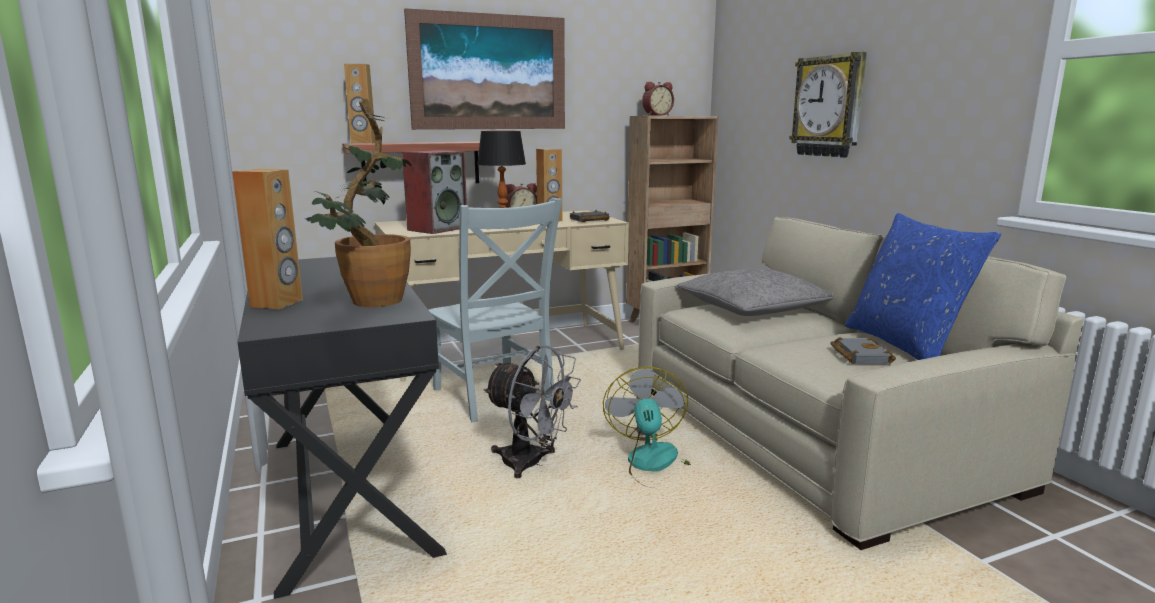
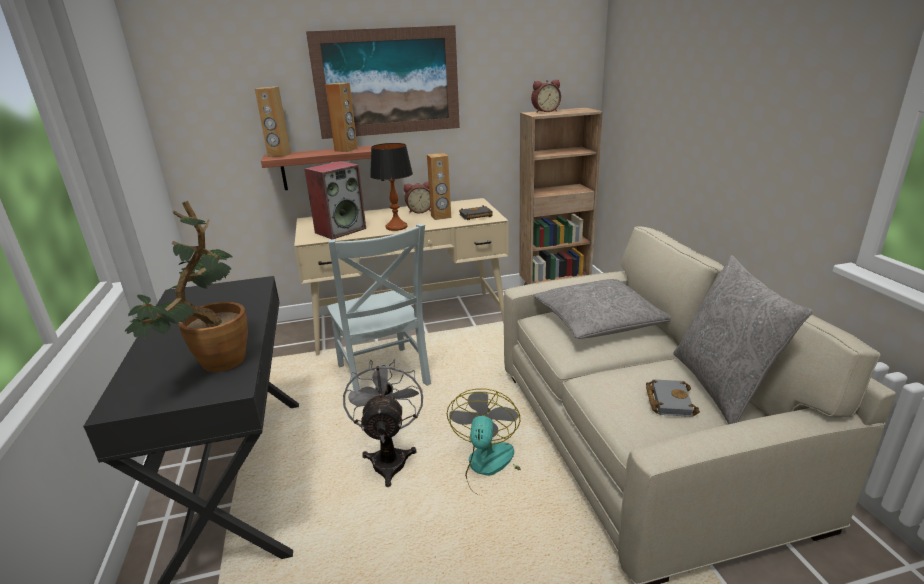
camera: 10 degrees right, 10 degrees up
(277, 303) = (146, 361): brown speaker -> brown speaker (346, 150)
(531, 464) = (389, 458): grey fan -> grey fan turned 135 degrees counterclockwise
(829, 106) = (697, 117): wall clock -> none
(905, 345) = (722, 386): blue pillow -> grey pillow

